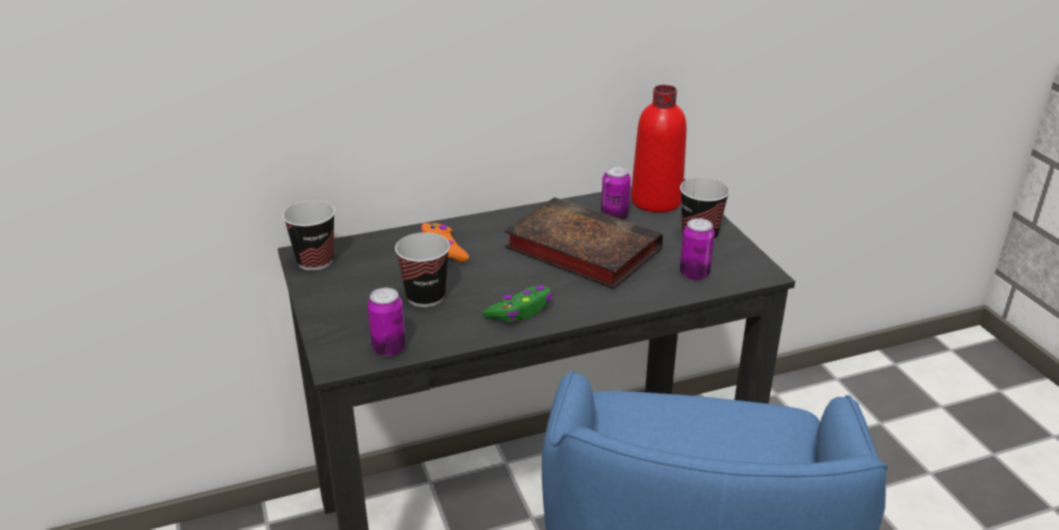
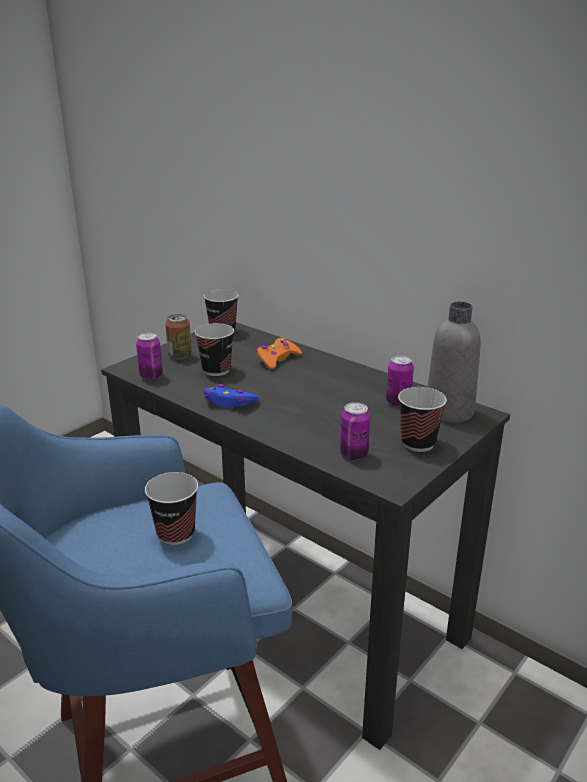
camera: 60 degrees right, 5 degrees down
(351, 311) = (180, 355): none -> can
(520, 311) = (229, 402): green game controller -> blue game controller
(578, 249) = (333, 401): book -> none
(656, 201) = (449, 412): red bottle -> grey bottle
(698, 442) = (176, 533): none -> cup

